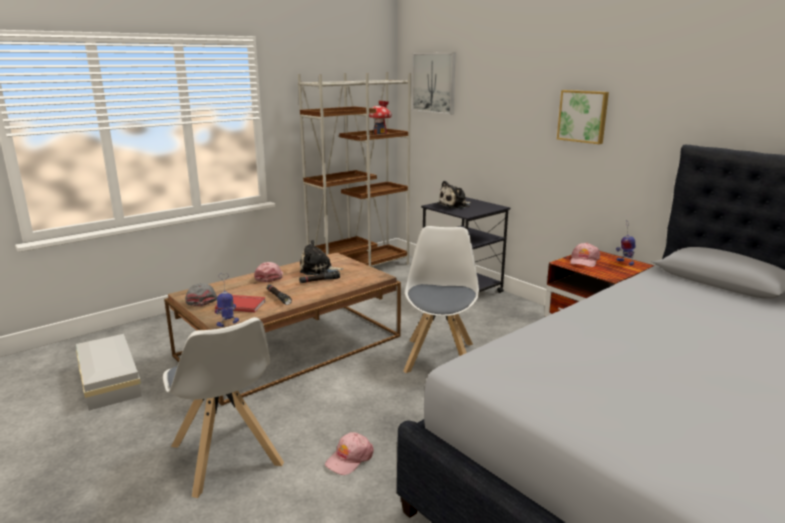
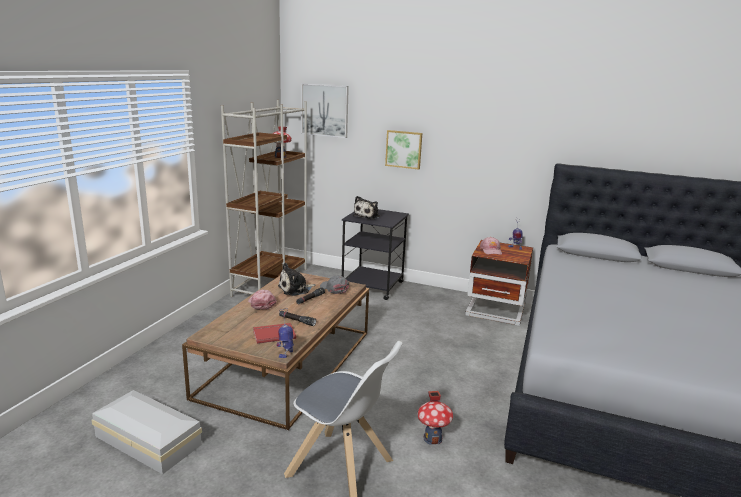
camera: 30 degrees left, 0 degrees up
(201, 299) = (229, 337): grey cap -> grey cap (334, 288)
(349, 458) = (432, 438): pink cap -> toy house
(440, 356) = (411, 342): chair -> none
(583, 116) = (472, 142): picture -> picture (404, 149)

